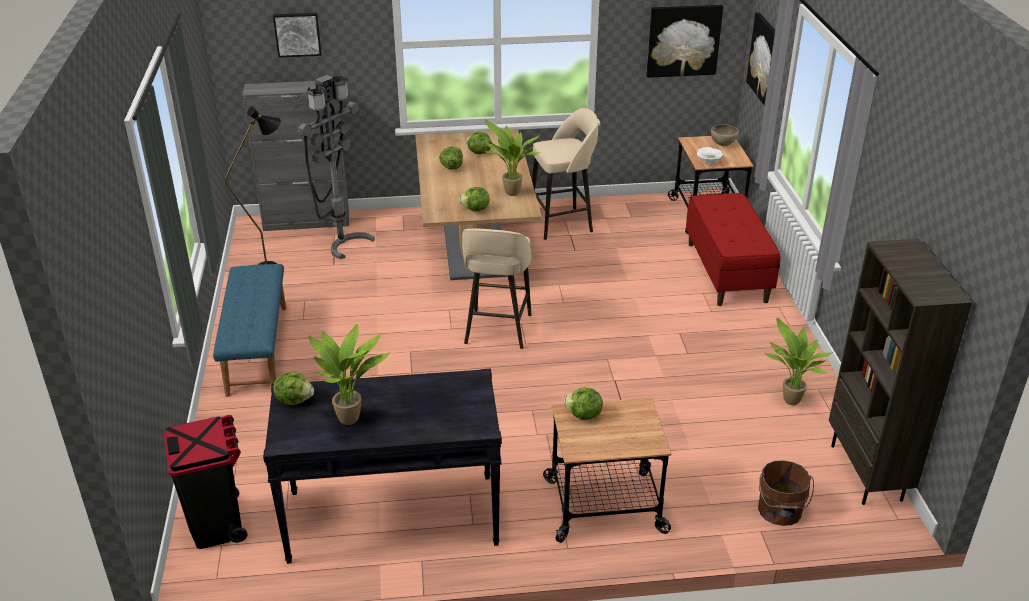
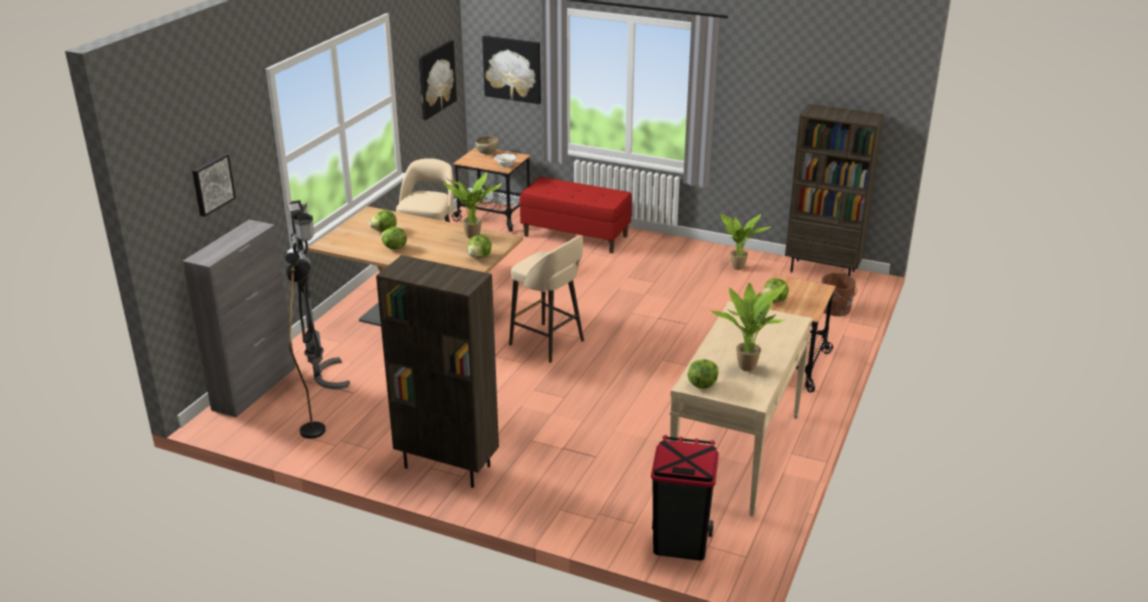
camera: 60 degrees left, 5 degrees down
(256, 349) = (446, 467): blue bench -> brown bookcase
(391, 518) = (736, 454): black console table -> beige console table

